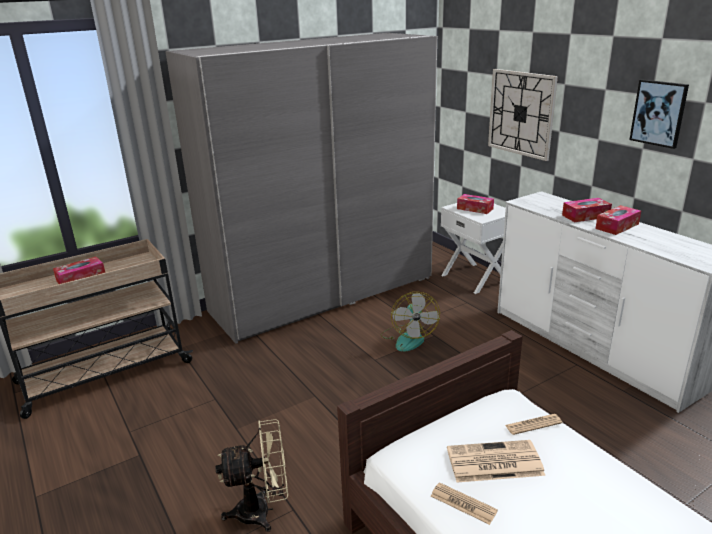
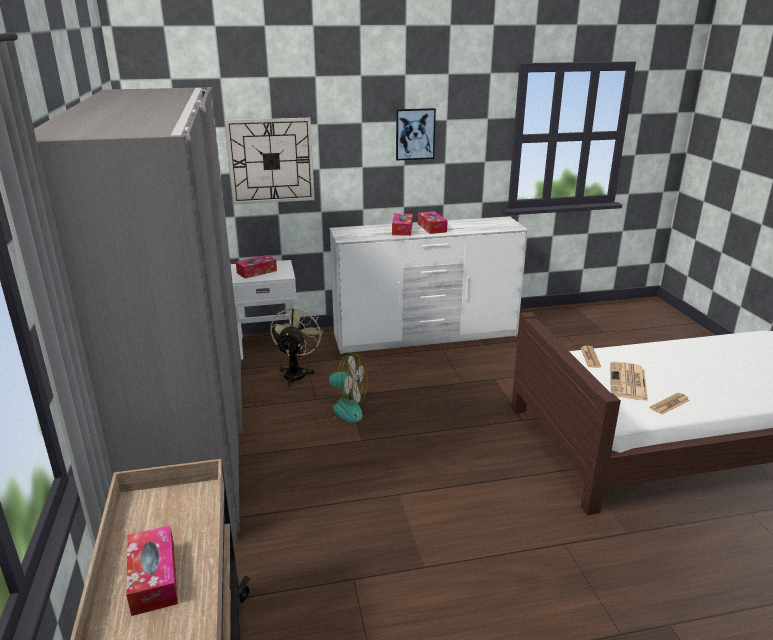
camera: 70 degrees left, 0 degrees up
(262, 511) = (561, 565): beige fan -> beige fan (296, 373)

